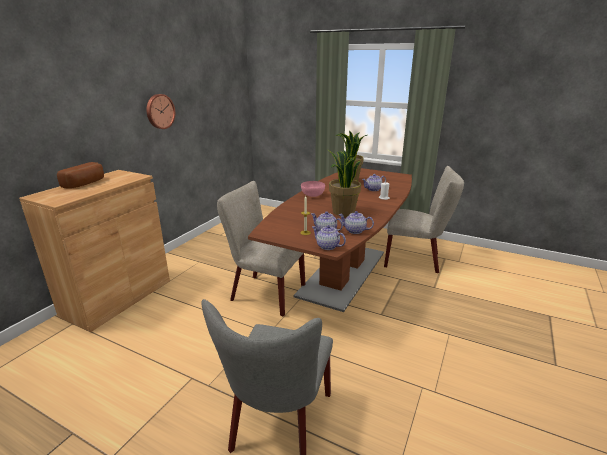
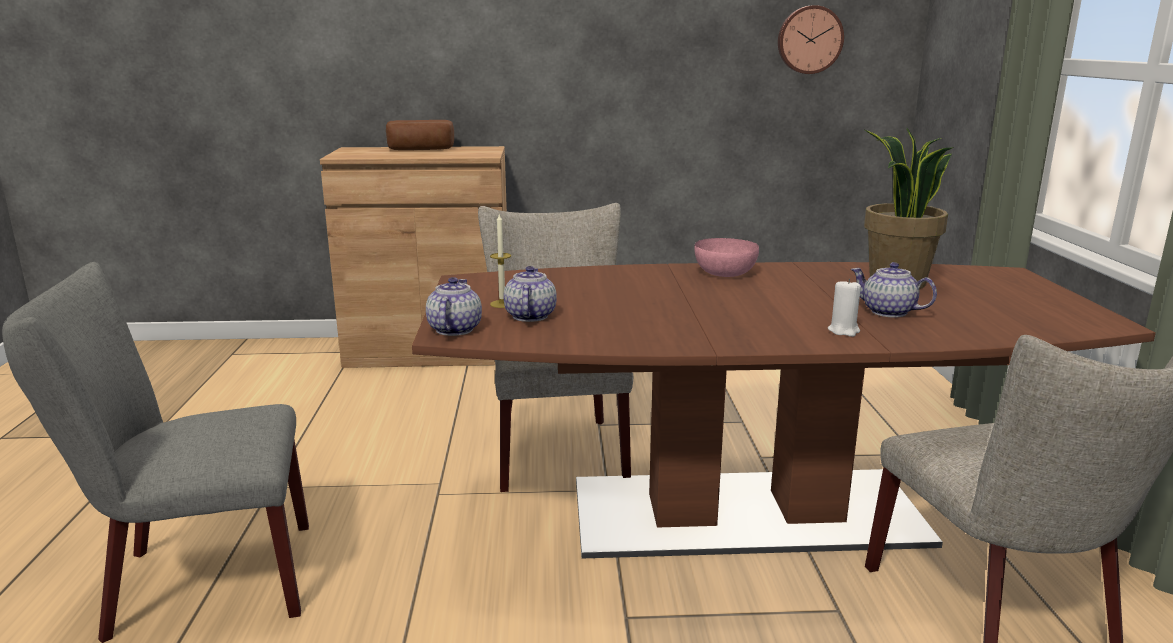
camera: 60 degrees right, 5 degrees down
(159, 111) = (622, 58): wall clock -> wall clock (809, 40)
(343, 212) = (663, 311): potted plant -> none
(354, 231) = (566, 337): teapot -> none

